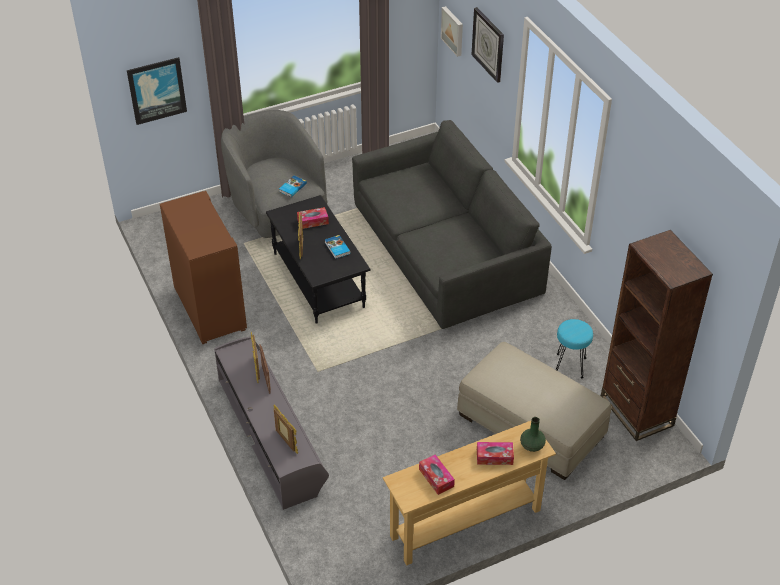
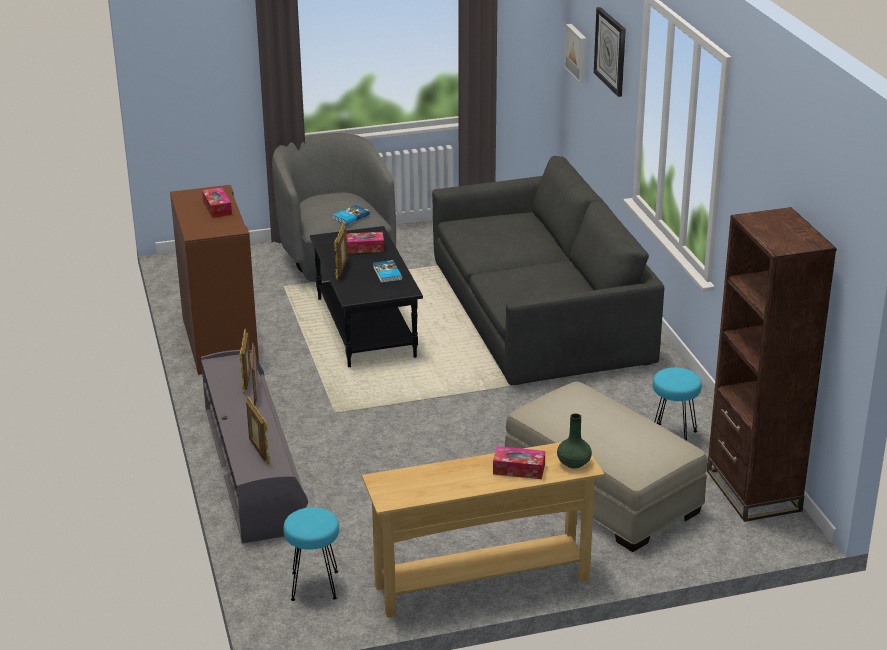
camera: 10 degrees right, 15 degrees down
(157, 90) = (198, 80): picture -> none
(346, 542) = (314, 585): none -> turquoise stool
(436, 478) = (433, 482): tissue box -> tissue box (217, 208)

